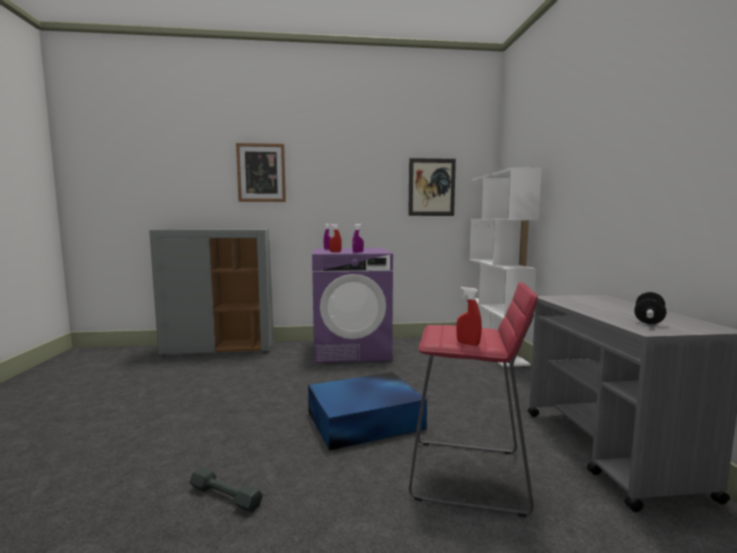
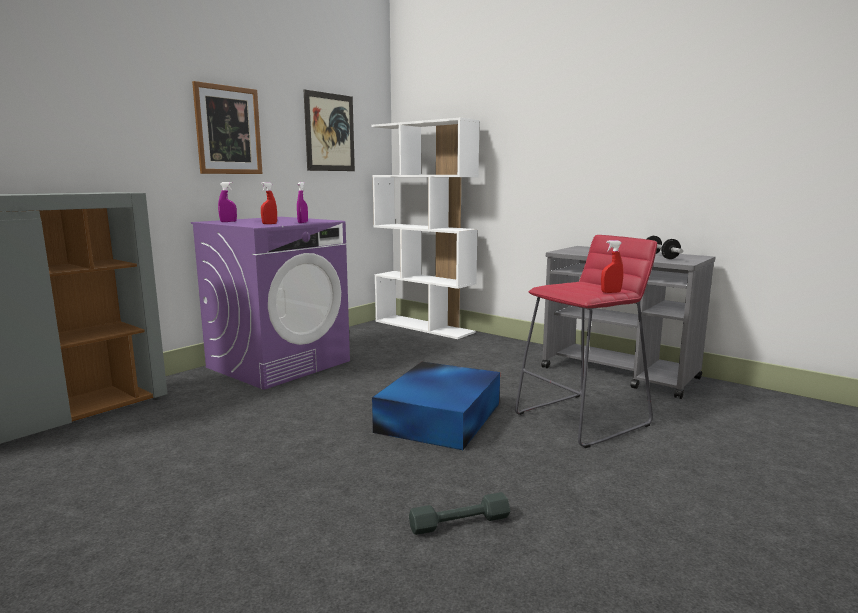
camera: 45 degrees left, 5 degrees up
(261, 173) = (88, 89): picture -> picture (228, 130)

